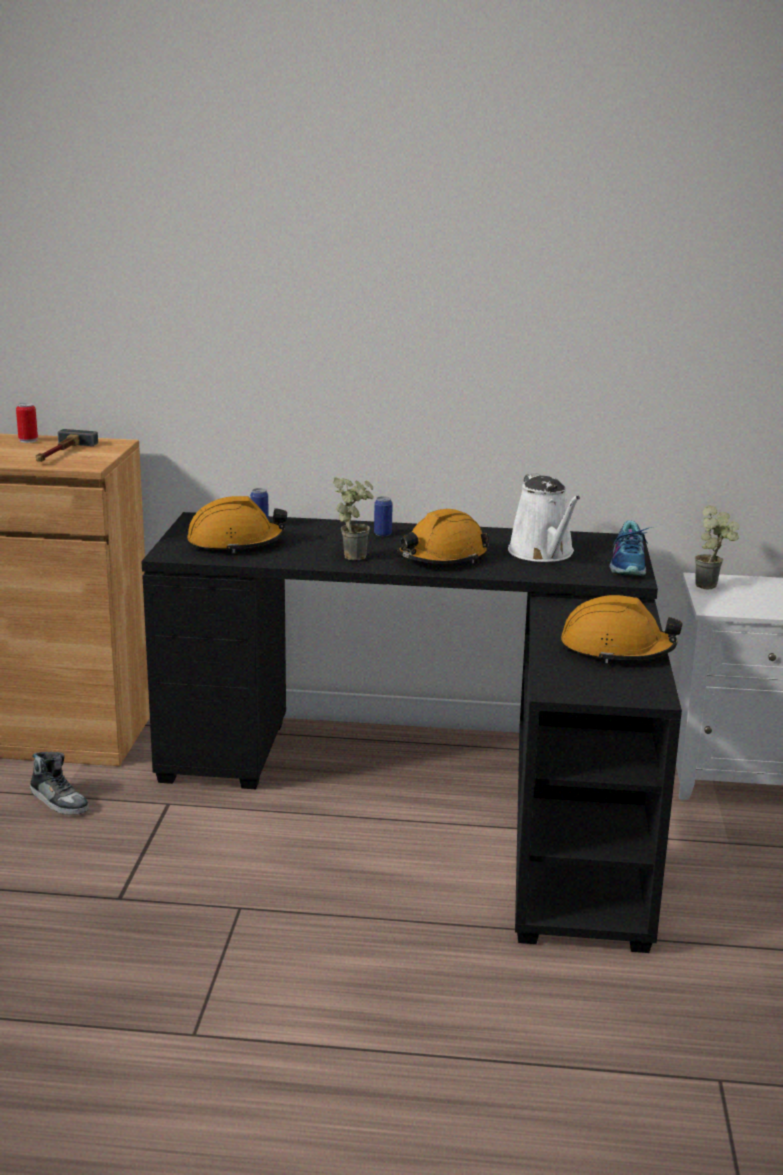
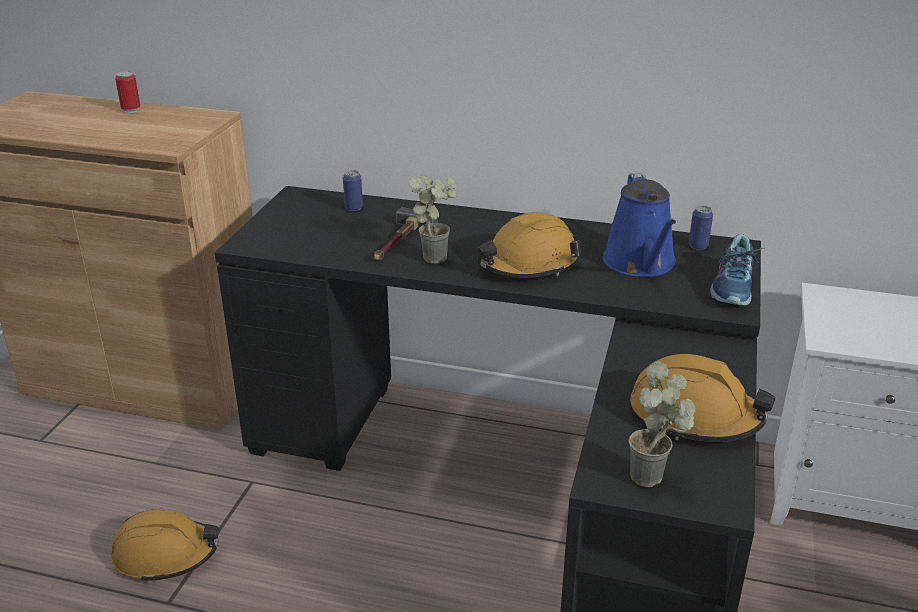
camera: 10 degrees right, 10 degrees up
(59, 801) = (152, 469): shoe -> none
(60, 453) = (150, 128): hammer -> hammer (398, 242)
(235, 543) = (319, 231): orange hard hat -> orange hard hat (166, 554)
(382, 534) = (475, 226): can -> can (698, 246)
(543, 553) = (641, 264): white watering can -> blue watering can
(712, 586) = (831, 306): potted plant -> potted plant (656, 479)

